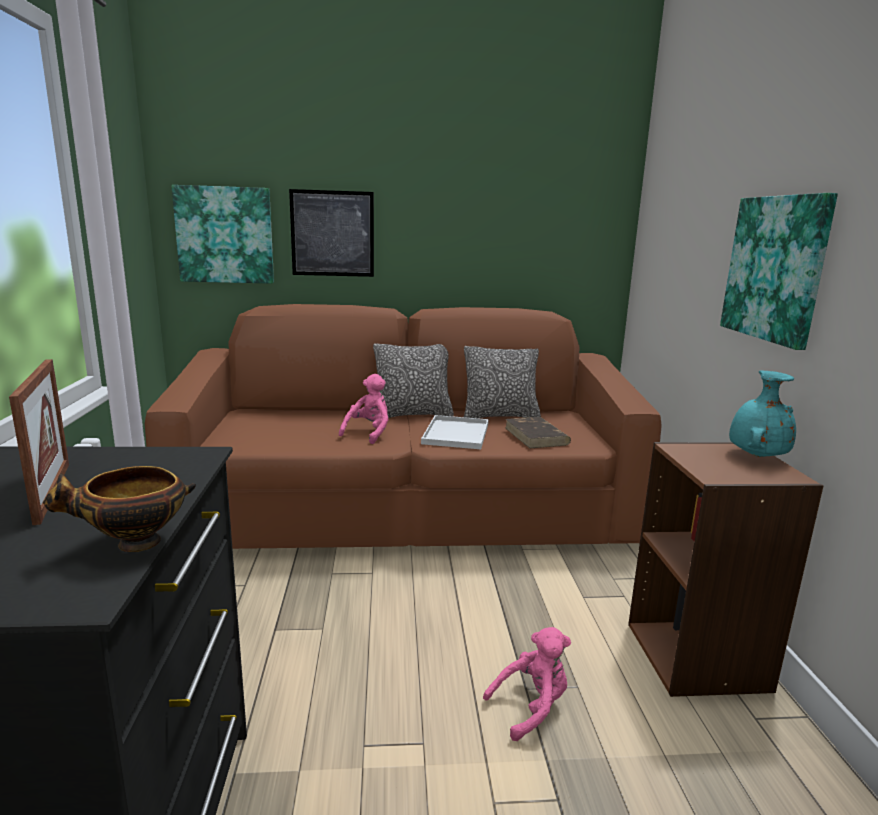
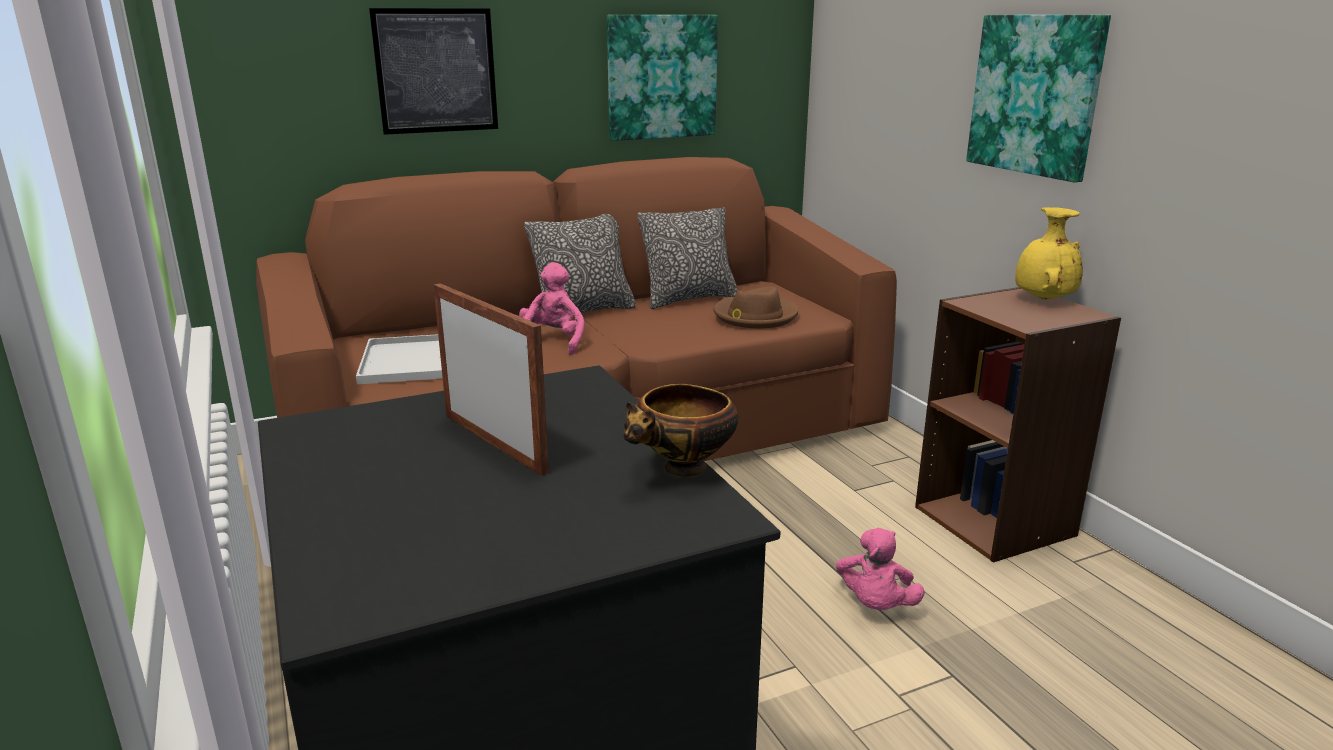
camera: 20 degrees left, 5 degrees up
(225, 235) = (276, 82): picture -> picture (661, 77)
(457, 434) = (663, 327): white tray -> white tray (407, 362)
(531, 707) = (875, 605): pink plush toy -> pink plush toy turned 150 degrees clockwise
(536, 436) = (754, 316): brown book -> brown hat
(756, 456) = (1042, 299): turquoise vase -> yellow vase

